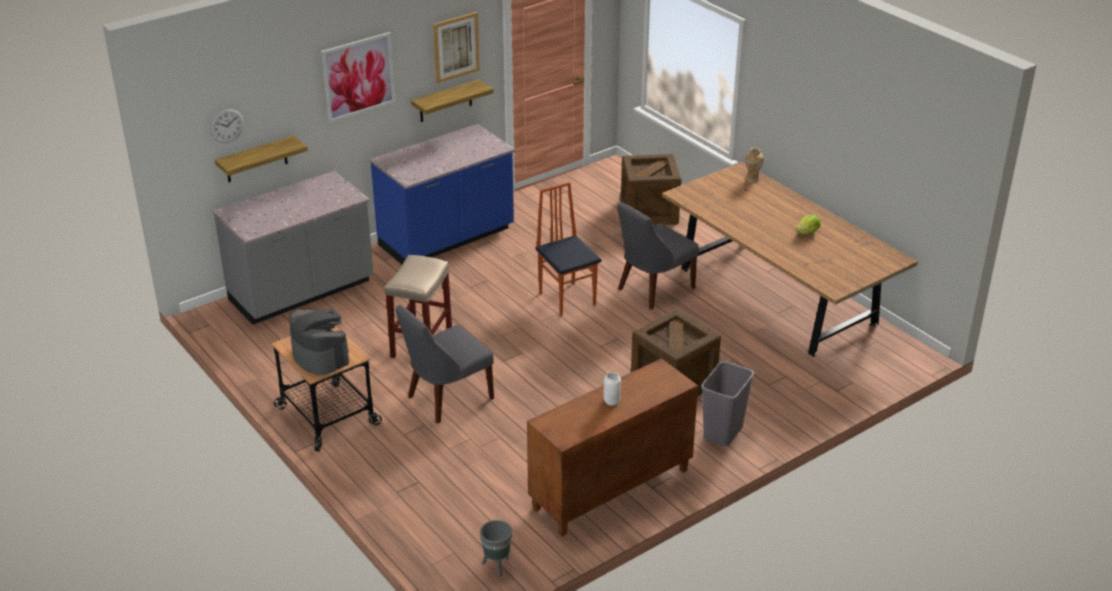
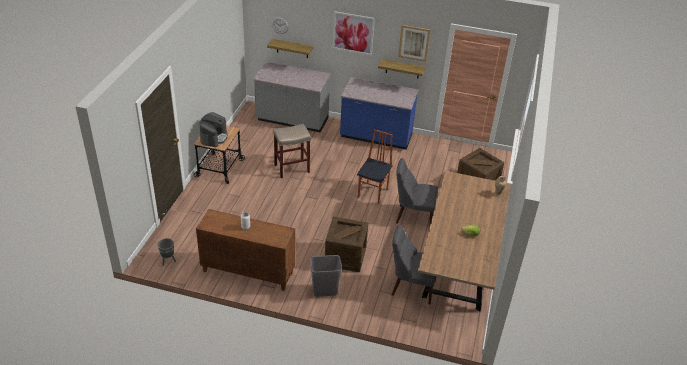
camera: 50 degrees right, 5 degrees up
(446, 399) = (262, 193): grey chair -> grey chair (411, 287)

